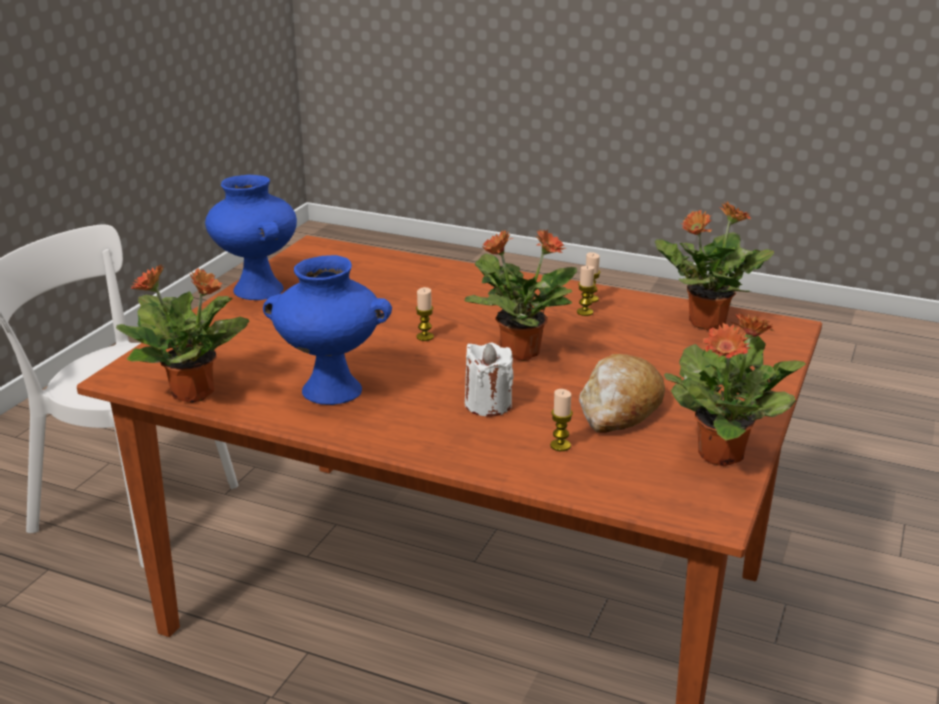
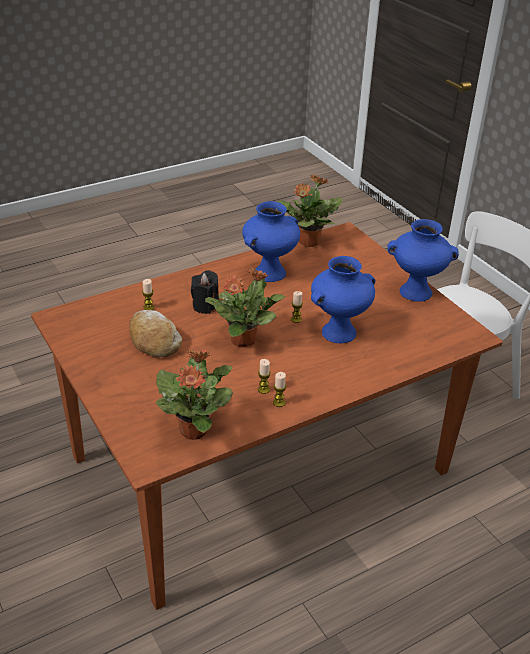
camera: 125 degrees right, 10 degrees up
(413, 307) = (339, 332): none -> blue vase
(488, 404) = (205, 306): white candle -> black candle
(722, 454) = (82, 345): potted plant -> none

